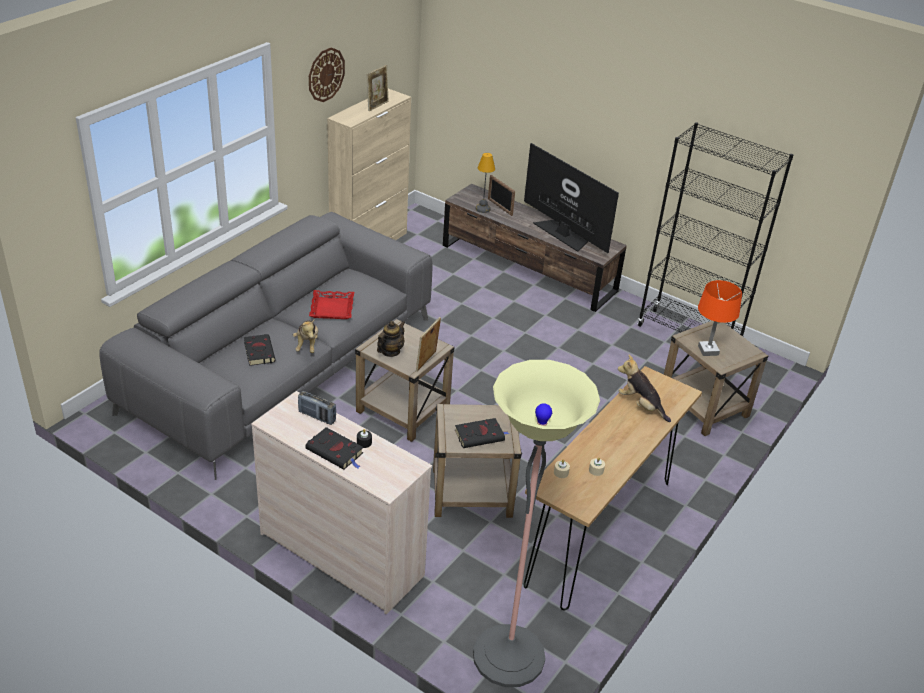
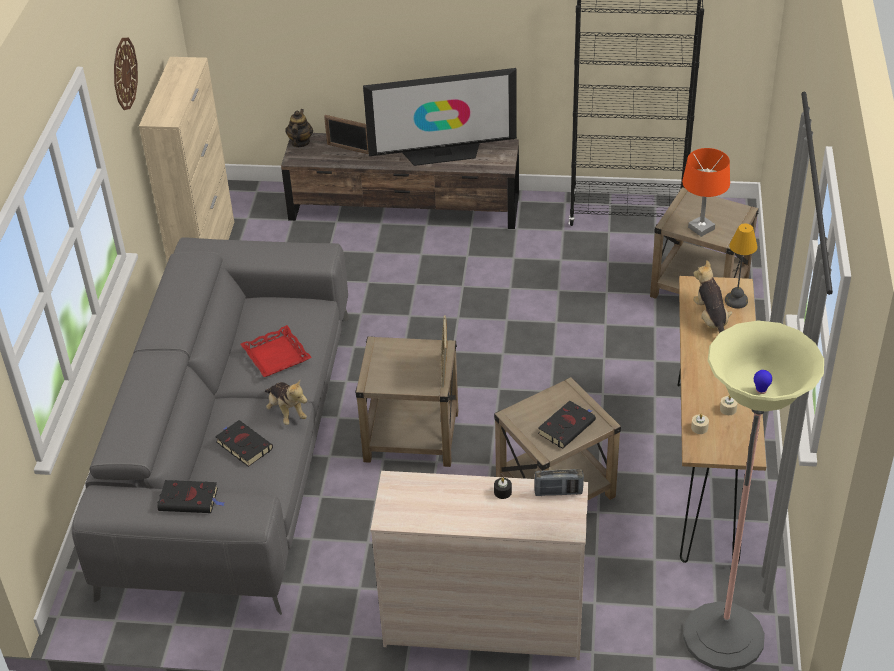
camera: 25 degrees left, 5 degrees up
(317, 416) = (430, 488): radio -> radio (558, 492)
(336, 452) = (485, 516): black book -> black book (190, 500)
(377, 105) = (181, 85): picture frame -> none
(390, 351) = (396, 377): teapot -> teapot (300, 142)
(482, 209) = (331, 159): table lamp -> table lamp (735, 301)
(562, 234) = (443, 154): television -> television turned 150 degrees clockwise
(641, 405) = (711, 320): plush toy -> plush toy turned 60 degrees clockwise

